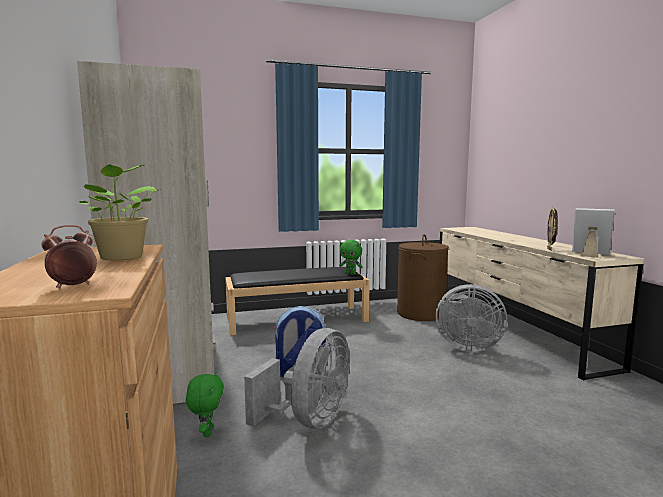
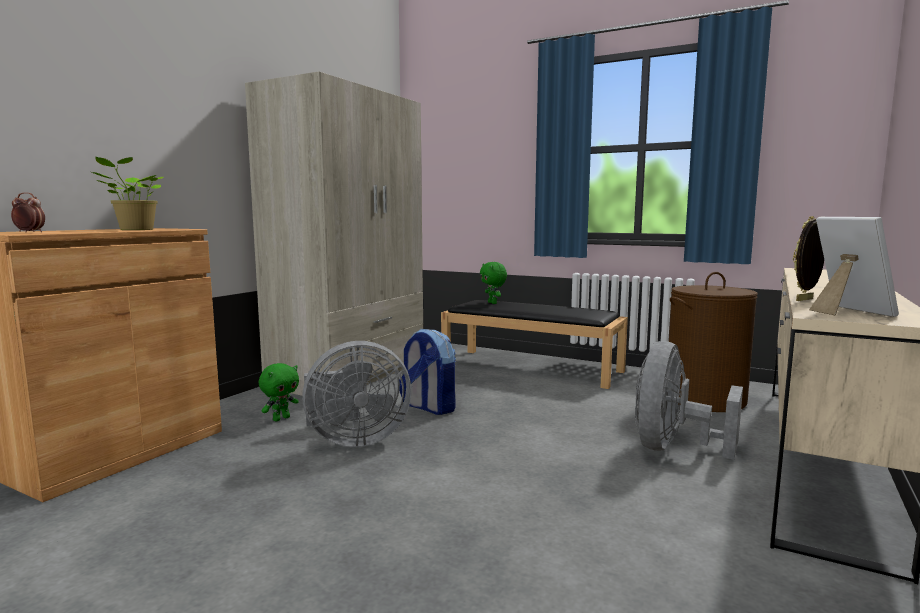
camera: 45 degrees right, 0 degrees up
(351, 274) = (590, 317): green plush toy -> green plush toy (493, 303)
(465, 347) = (673, 448): grey fan -> grey fan turned 60 degrees clockwise

